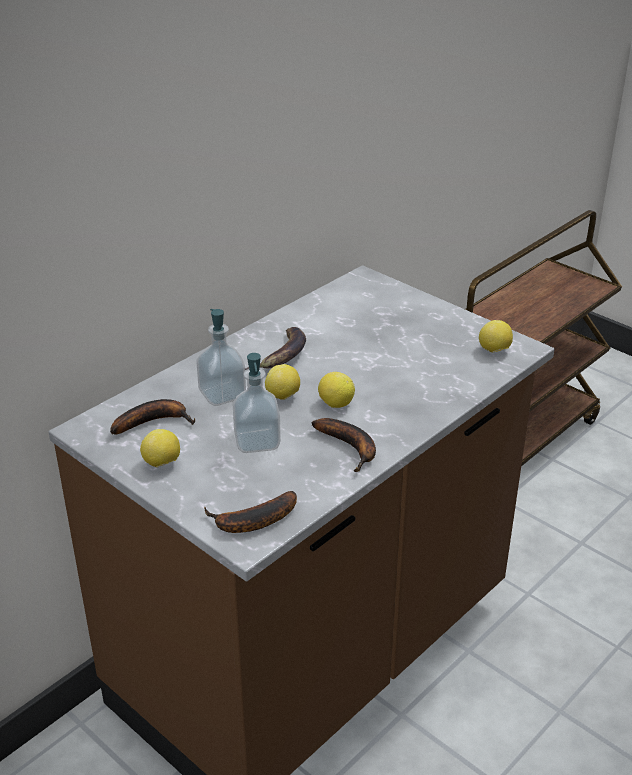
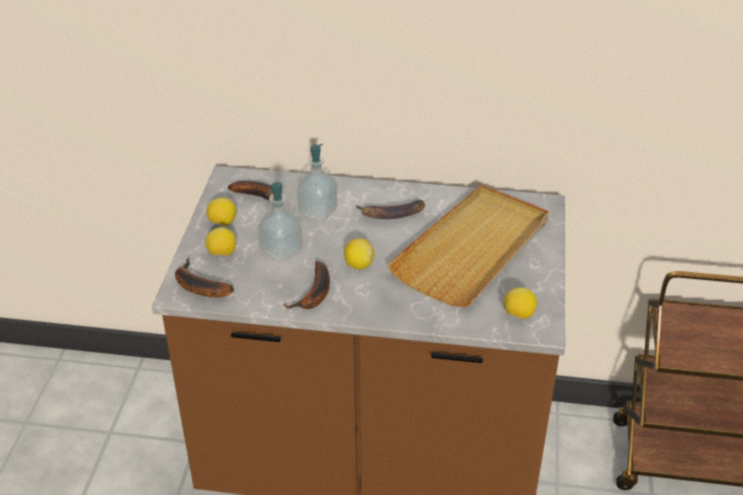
camera: 55 degrees right, 5 degrees up
(283, 396) = (343, 237): lemon -> lemon (222, 254)
(384, 335) = (473, 249): none -> beige tray

